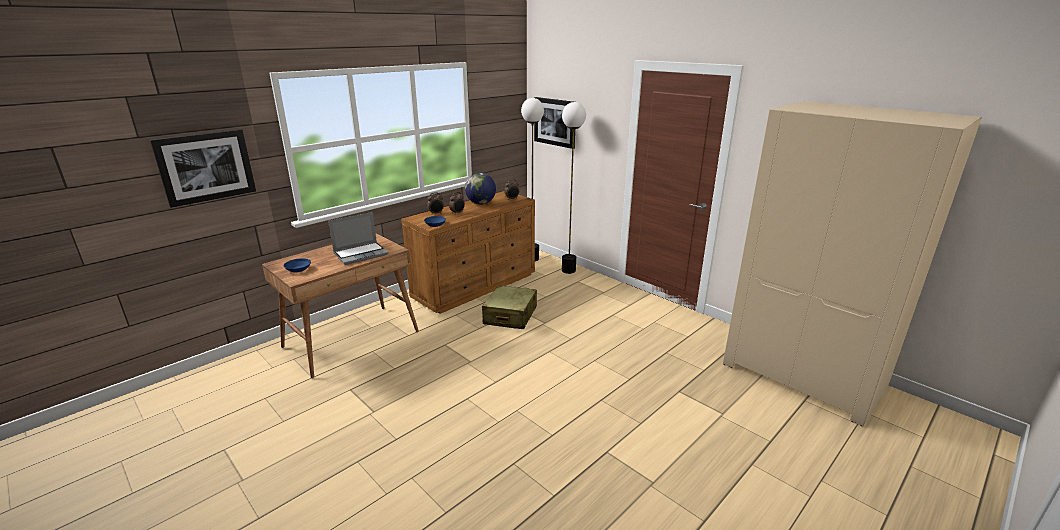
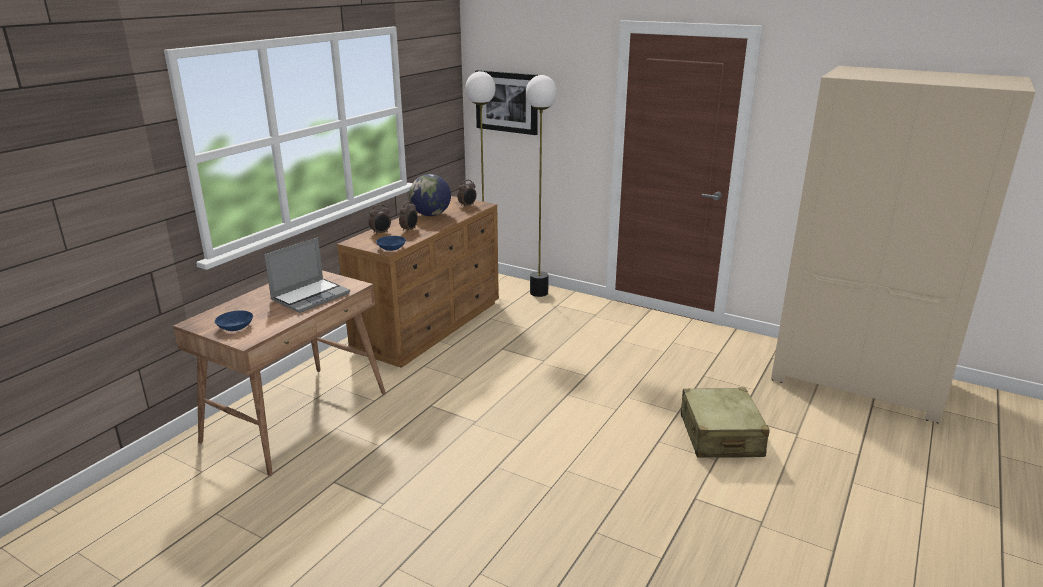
camera: 15 degrees left, 0 degrees up
(206, 167) = (87, 191): picture -> none
(510, 316) = (496, 358): beige suitcase -> beige suitcase (720, 436)

